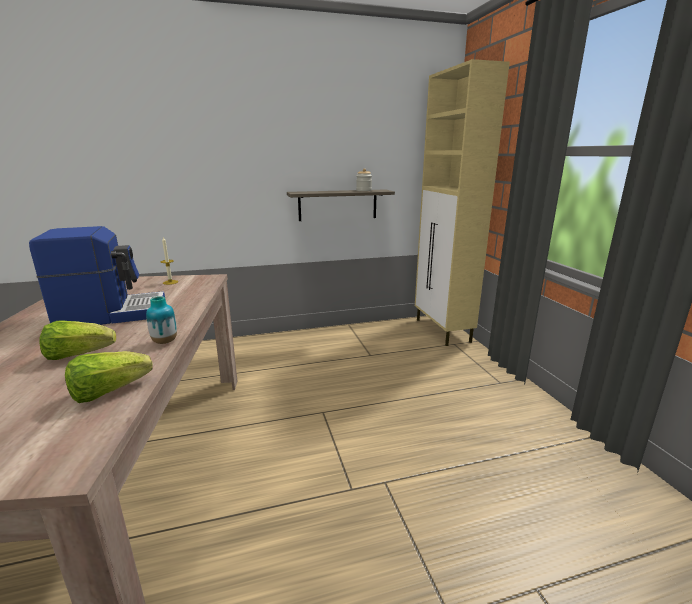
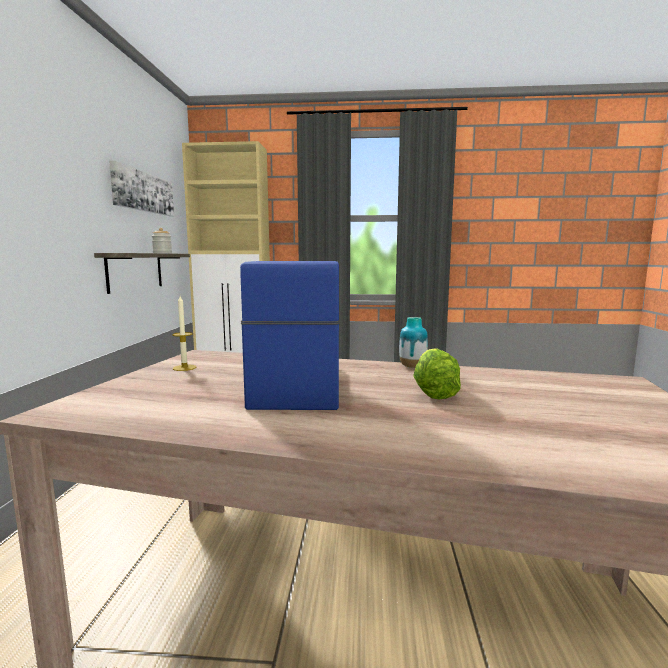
camera: 70 degrees left, 10 degrees down
(109, 391) = (517, 378): lettuce -> none
(359, 137) = (143, 192): none -> picture

